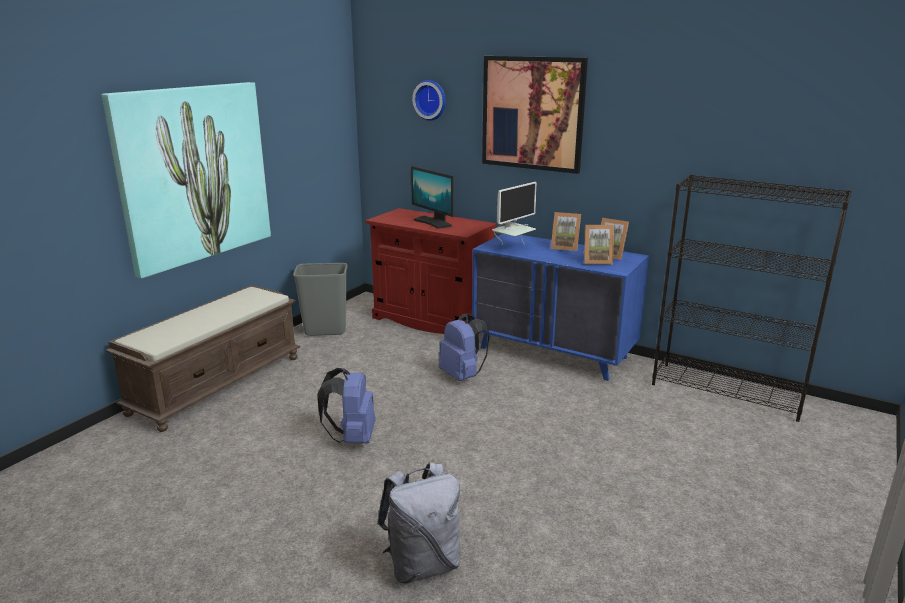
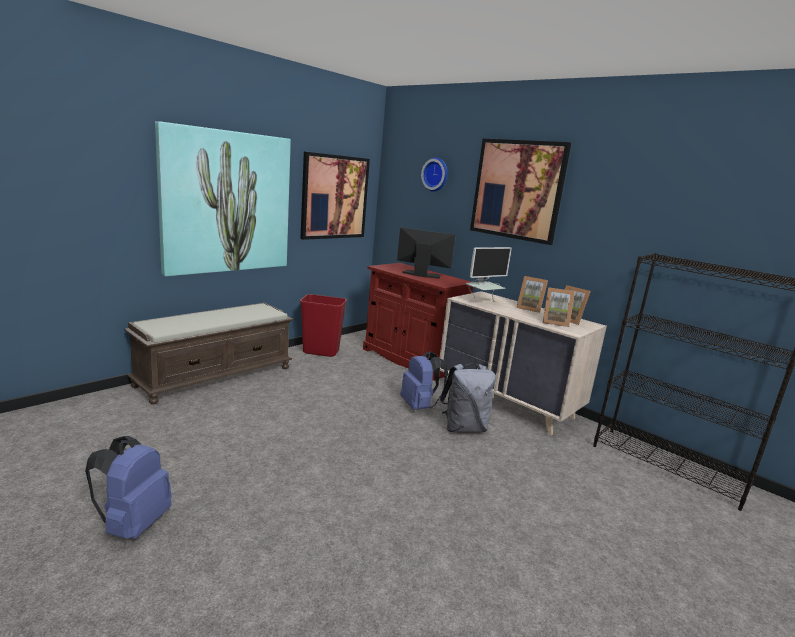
camera: 10 degrees right, 5 degrees down
(310, 141) = (334, 197): none -> picture
(326, 330) = (321, 352): grey trash can -> red trash can
(352, 438) = (301, 439): blue backpack -> blue backpack (133, 524)
(422, 564) = (310, 572): grey backpack -> grey backpack (463, 428)
(433, 222) = (421, 275): monitor -> monitor turned 135 degrees clockwise
(554, 353) = (507, 402): blue dresser -> beige dresser

